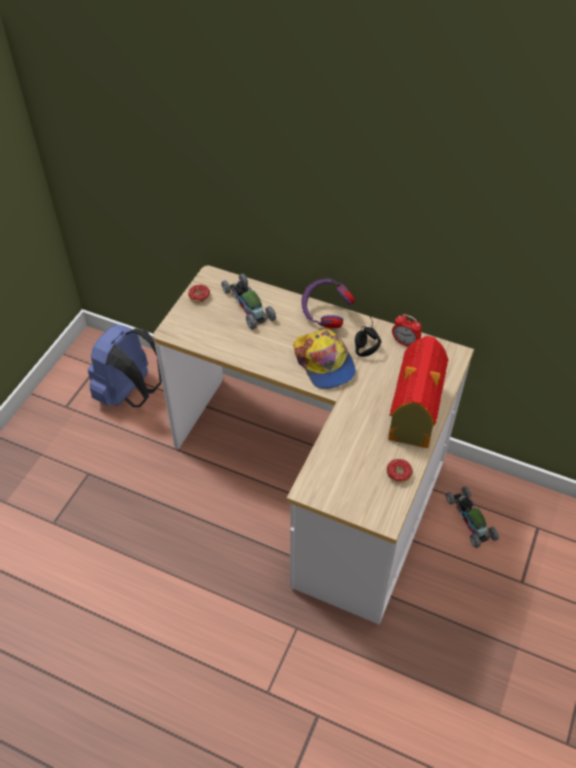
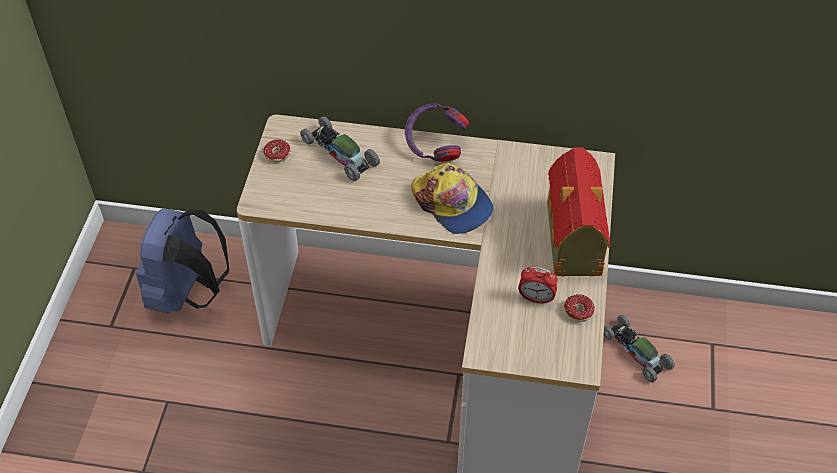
camera: 15 degrees left, 0 degrees up
(364, 340) = (489, 168): black headphones -> none
(405, 342) = (536, 161): alarm clock -> alarm clock (536, 298)

